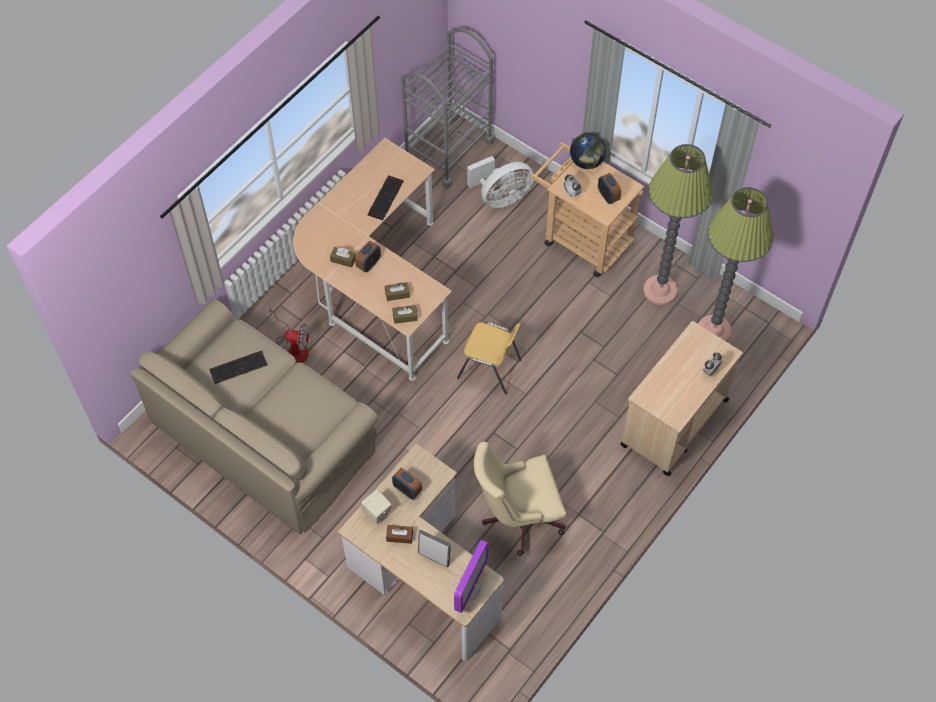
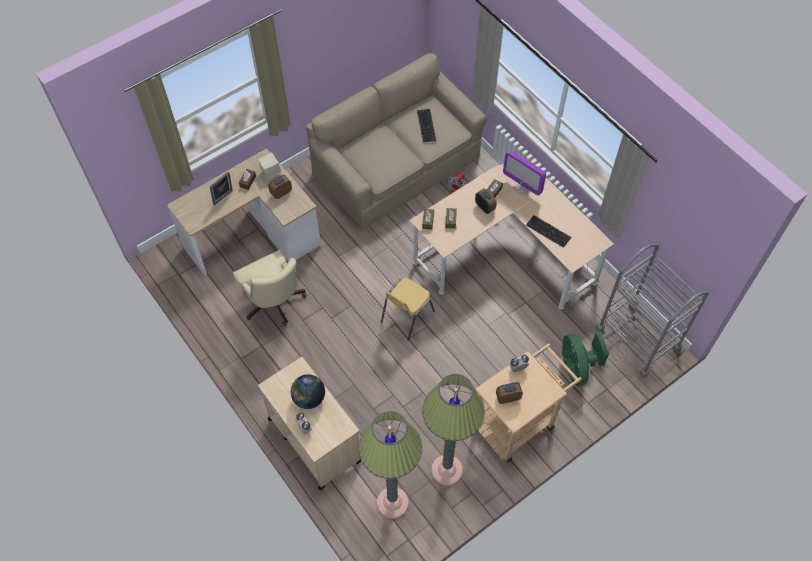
camera: 105 degrees right, 0 degrees up
(469, 589) = (191, 213): monitor -> monitor (522, 187)
(501, 197) = (577, 367): white fan -> green fan
(517, 517) = (274, 304): beige office chair -> beige office chair turned 150 degrees clockwise
(586, 162) = (550, 390): globe -> globe (309, 398)

